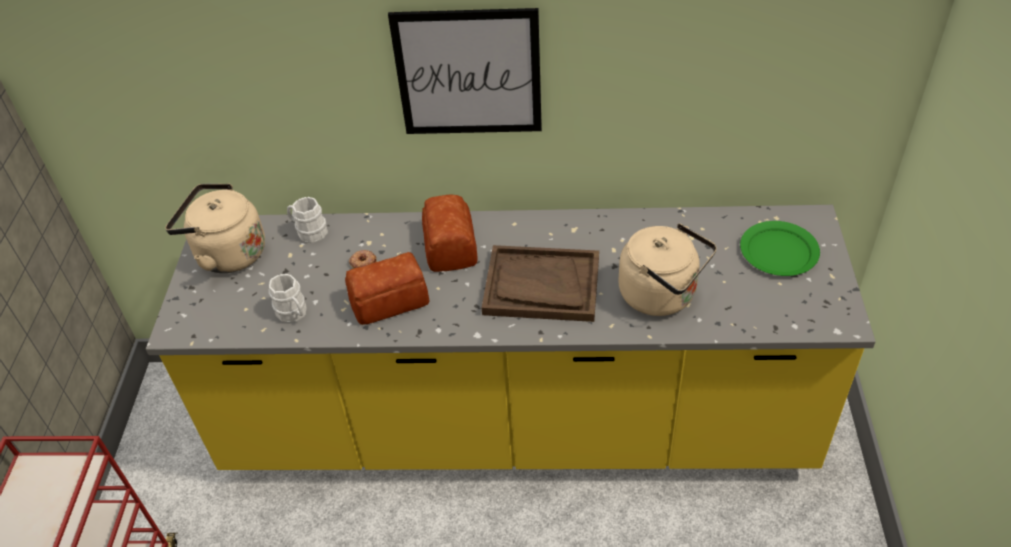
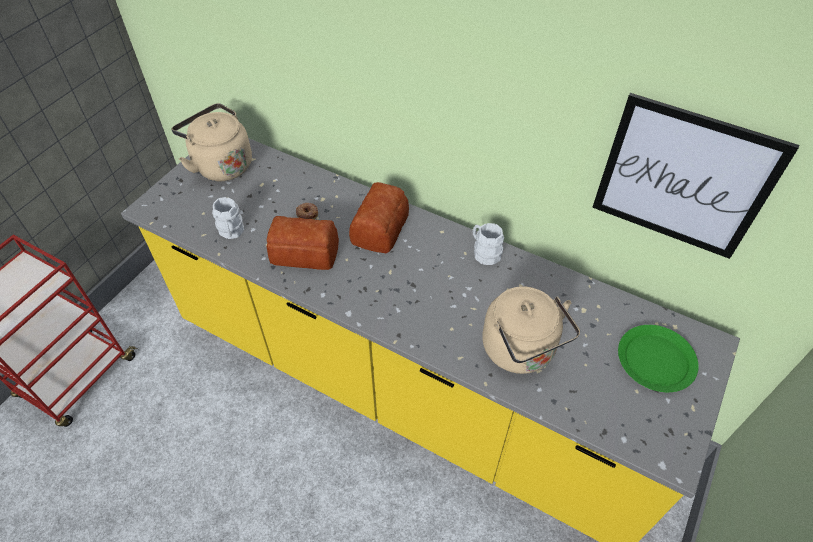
camera: 25 degrees right, 5 degrees up
(309, 232) = (286, 172): white mug -> white mug (484, 252)
(468, 73) = (431, 86): picture -> picture (683, 178)
(541, 286) = (426, 295): brown tray -> none

